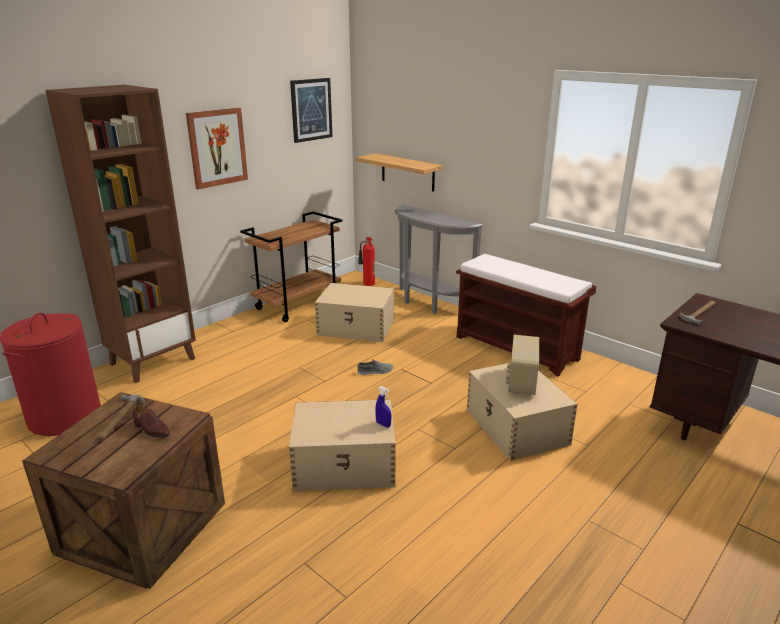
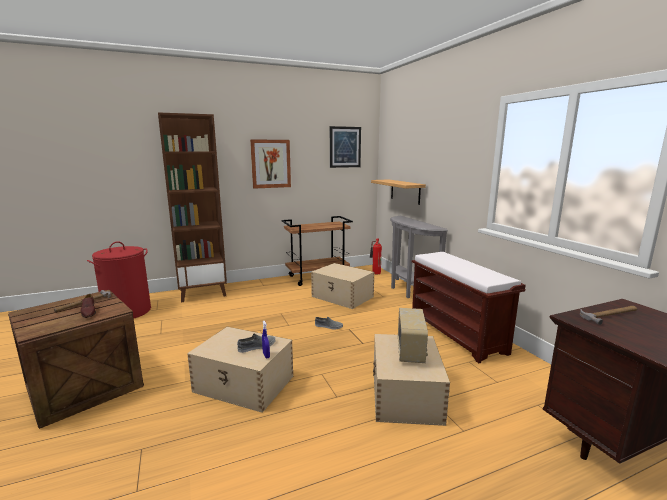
camera: 25 degrees right, 10 degrees down
(361, 417) = (257, 346): none -> grey shoe
(521, 382) = (411, 352): radio -> radio turned 150 degrees clockwise

